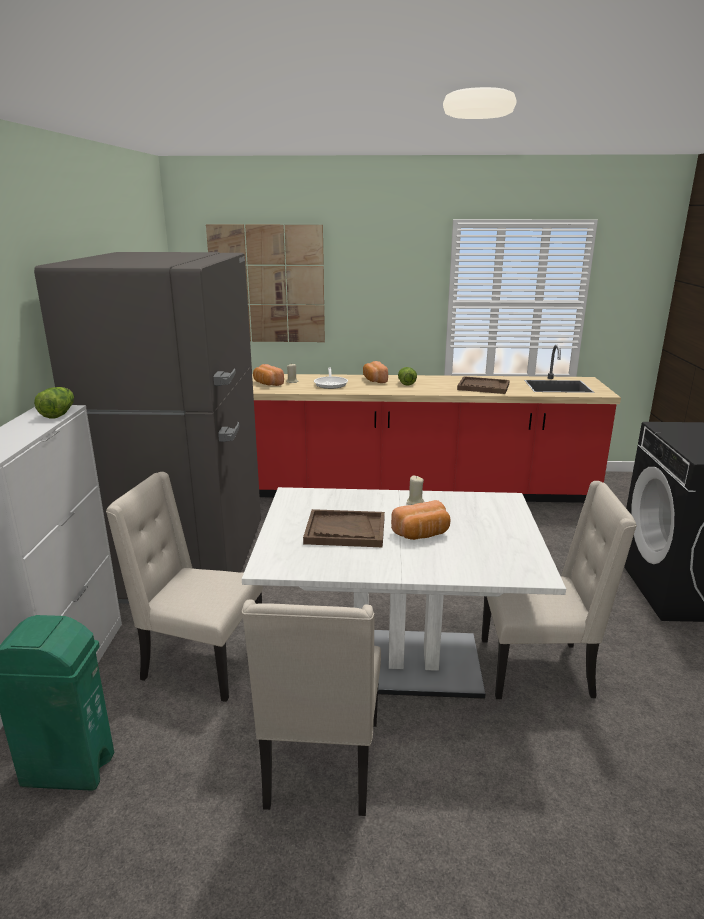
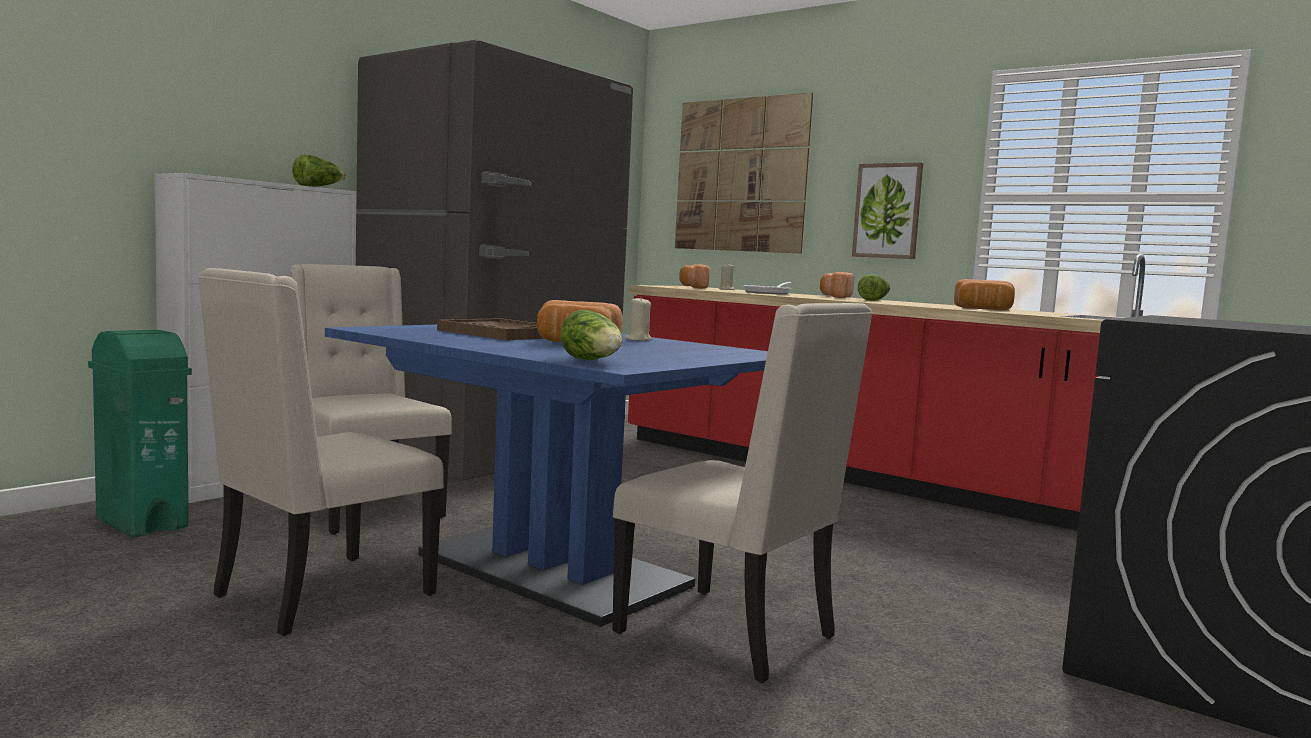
camera: 35 degrees right, 15 degrees down
(386, 311) = (887, 211): none -> picture
(395, 663) = (552, 570): white dining table -> blue dining table
(483, 387) = (984, 309): brown tray -> bread
(509, 571) = (593, 361): none -> lettuce

